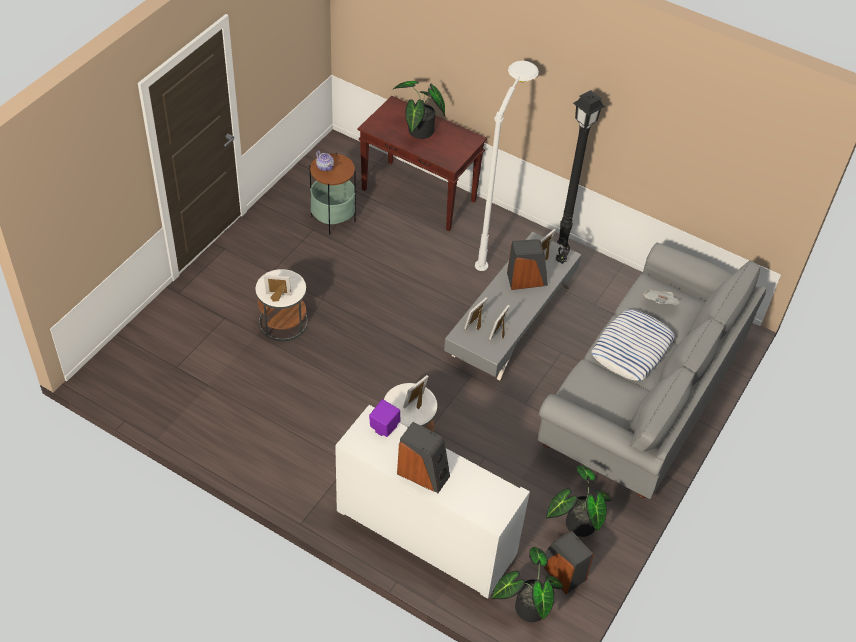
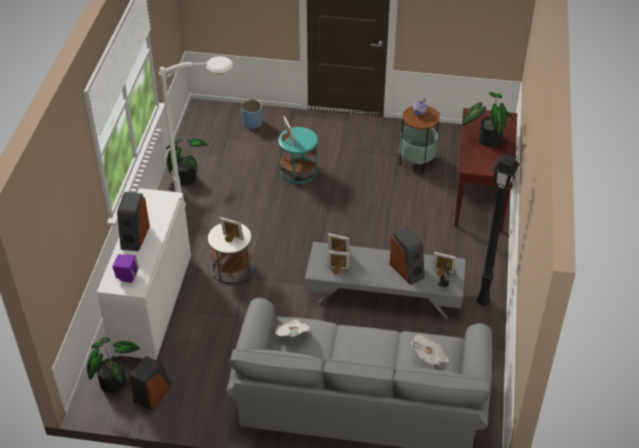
camera: 70 degrees right, 5 degrees down
(166, 335) = (252, 123): none -> blue planter
(282, 322) = (298, 170): white side table -> turquoise side table
(384, 427) = (165, 206): purple speaker -> purple speaker (127, 276)
(496, 238) = (469, 257): white floor lamp -> white floor lamp (216, 205)
(576, 523) = (202, 390): potted plant -> potted plant (185, 177)
(587, 397) = (292, 334): none -> newspaper
(632, 349) = (364, 351): pillow -> none

